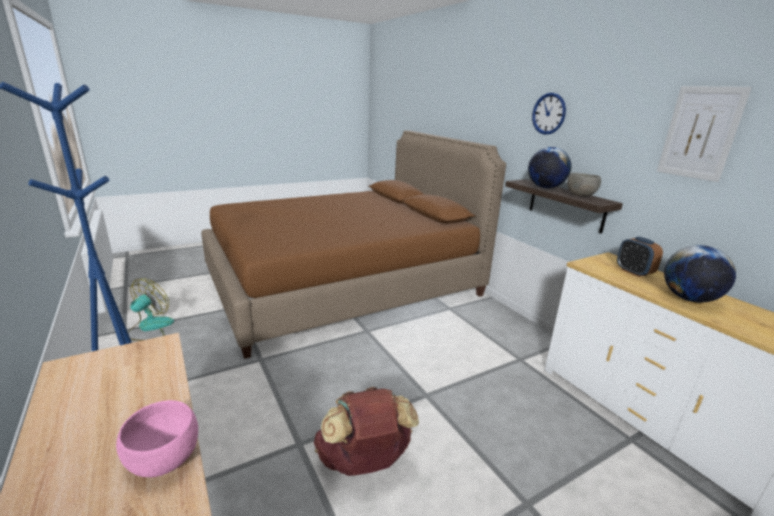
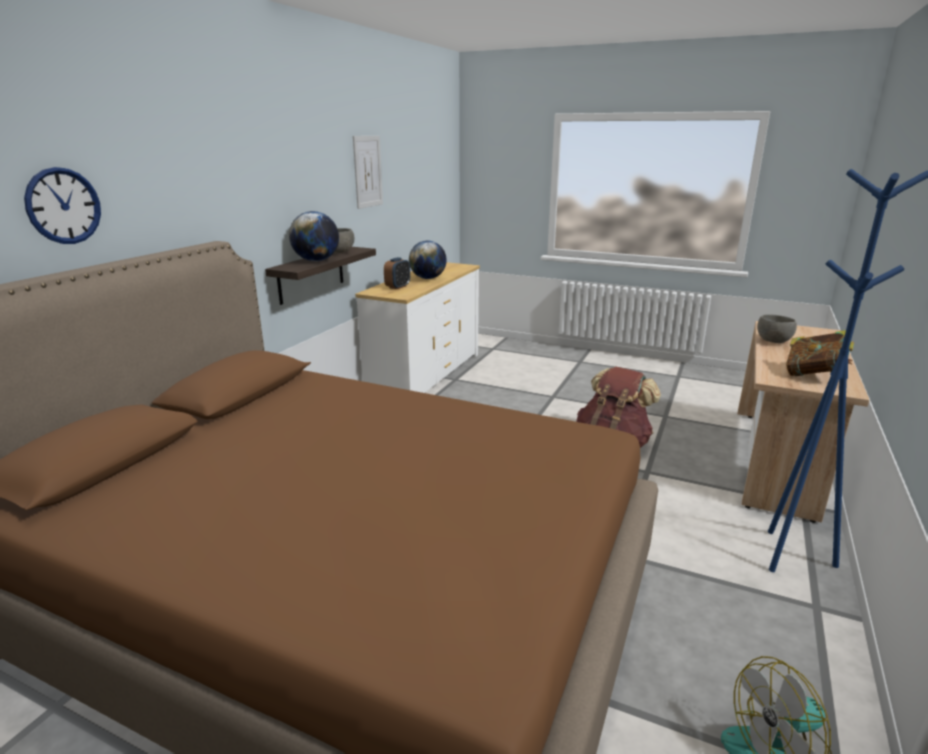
camera: 125 degrees left, 0 degrees up
(103, 379) = (814, 375): none -> book
(163, 460) = (774, 341): pink bowl -> grey bowl
(548, 113) = (266, 175): wall clock -> wall clock (63, 206)

